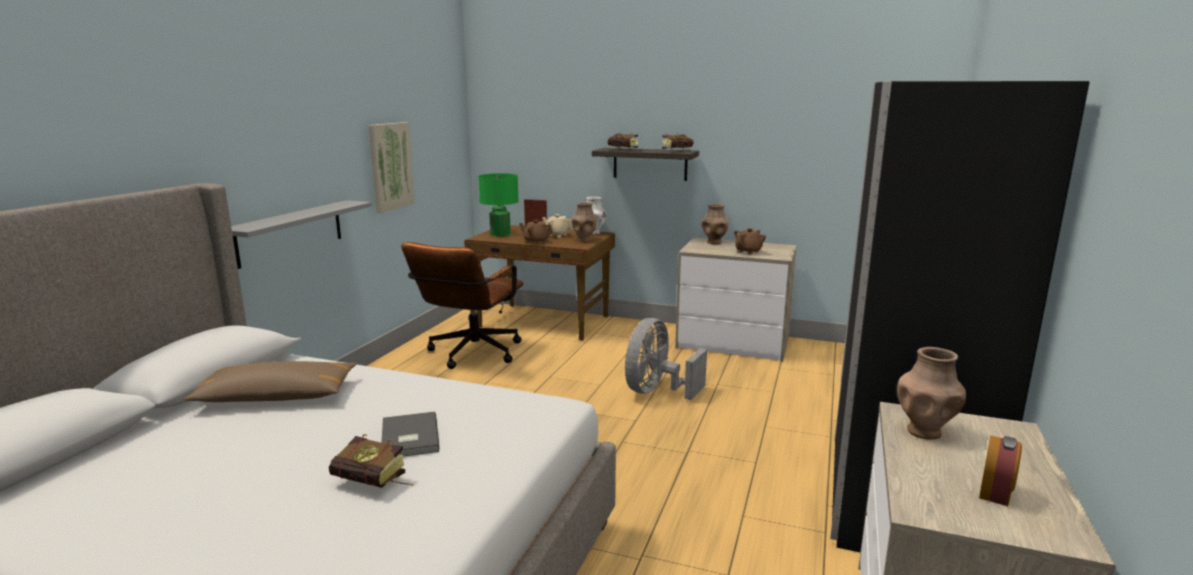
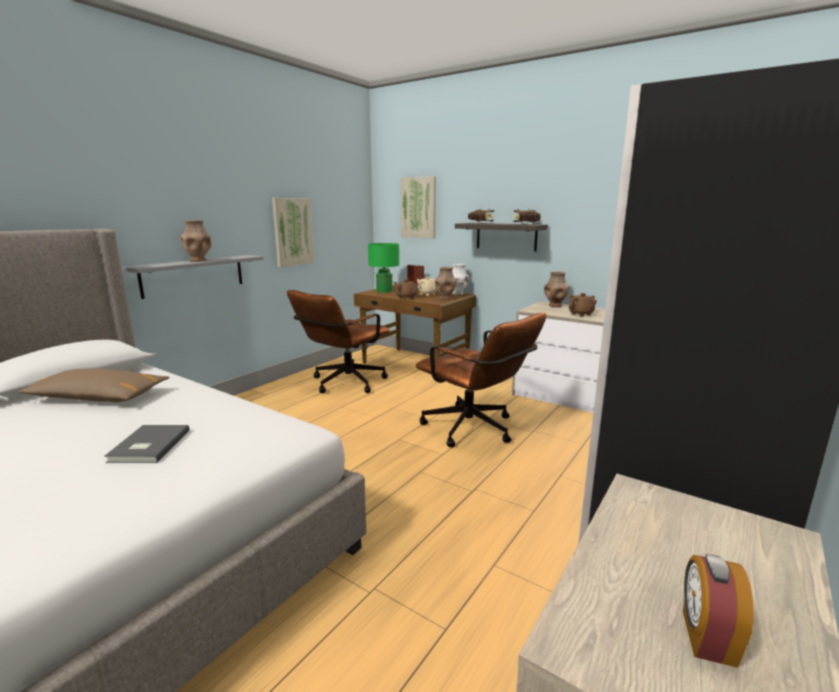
camera: 15 degrees right, 0 degrees up
(375, 483) = (73, 486): book -> none
(535, 128) = (418, 207): none -> picture
(657, 391) = (475, 430): grey fan -> brown office chair
(924, 431) = (650, 521): brown vase -> brown vase (198, 260)
(996, 493) = (706, 637): alarm clock -> alarm clock turned 150 degrees clockwise

